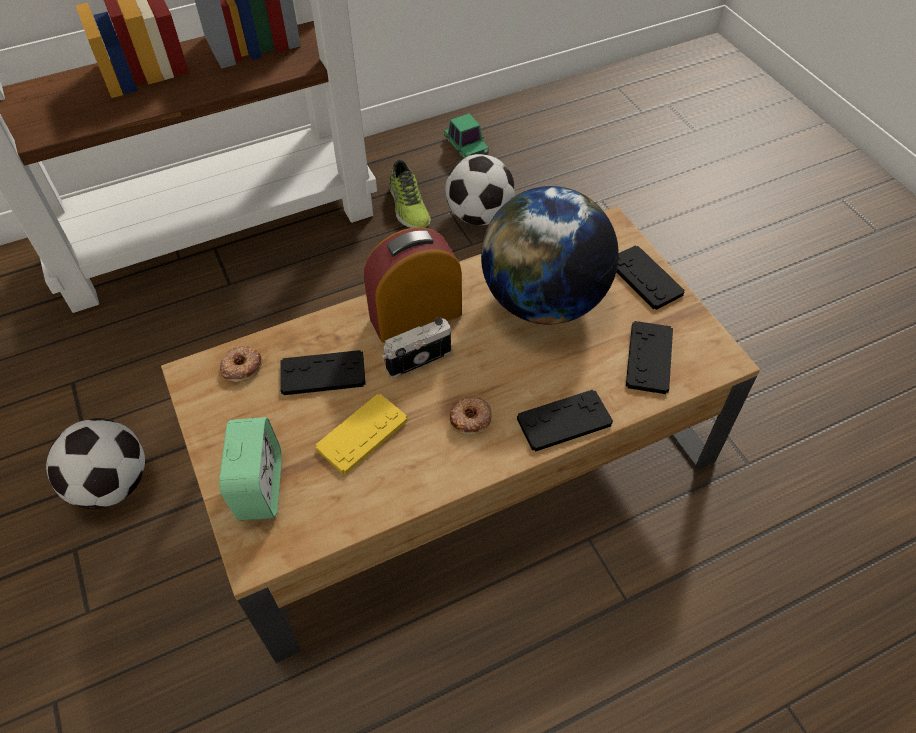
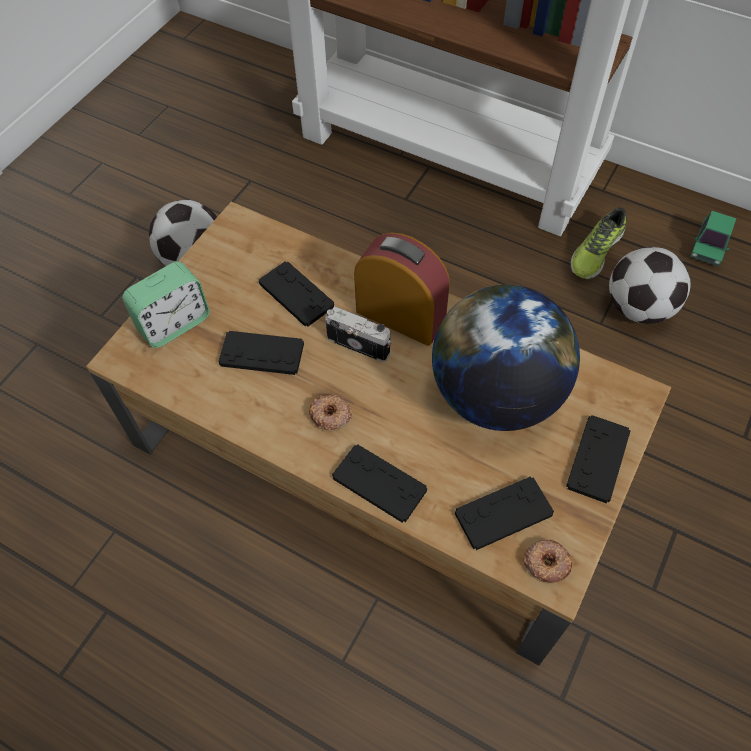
camera: 55 degrees right, 5 degrees up
(241, 366) = (264, 244): donut -> donut (546, 562)
(362, 434) = (262, 354): yellow game controller -> black game controller

